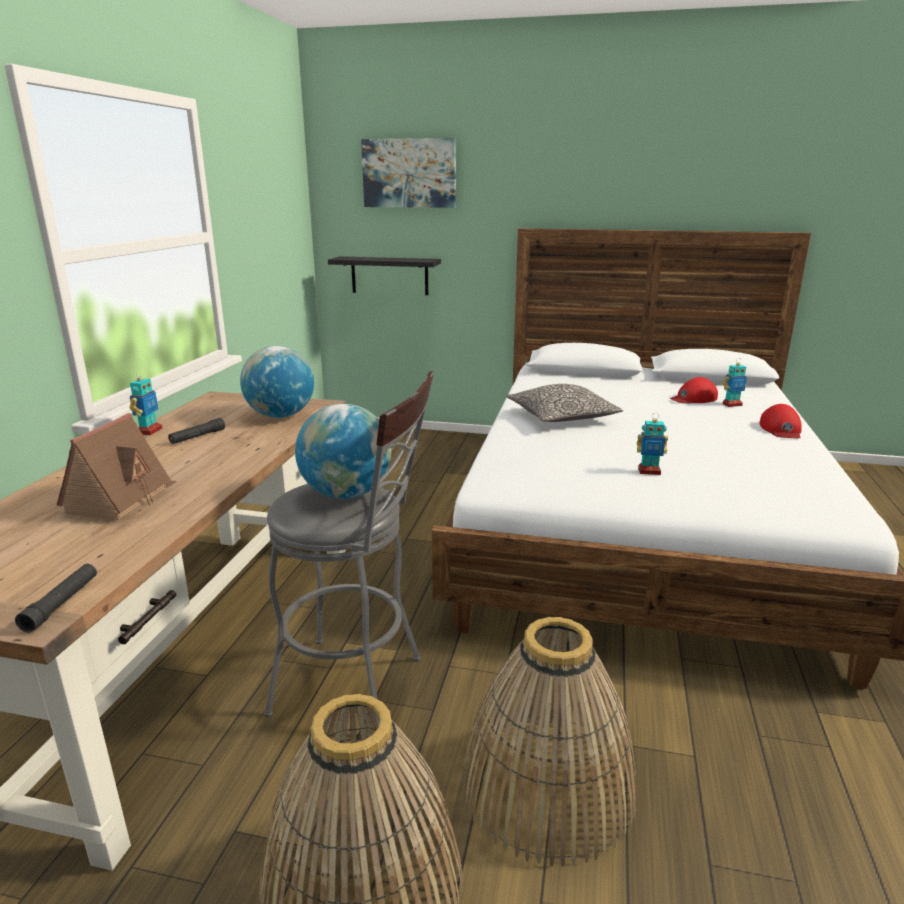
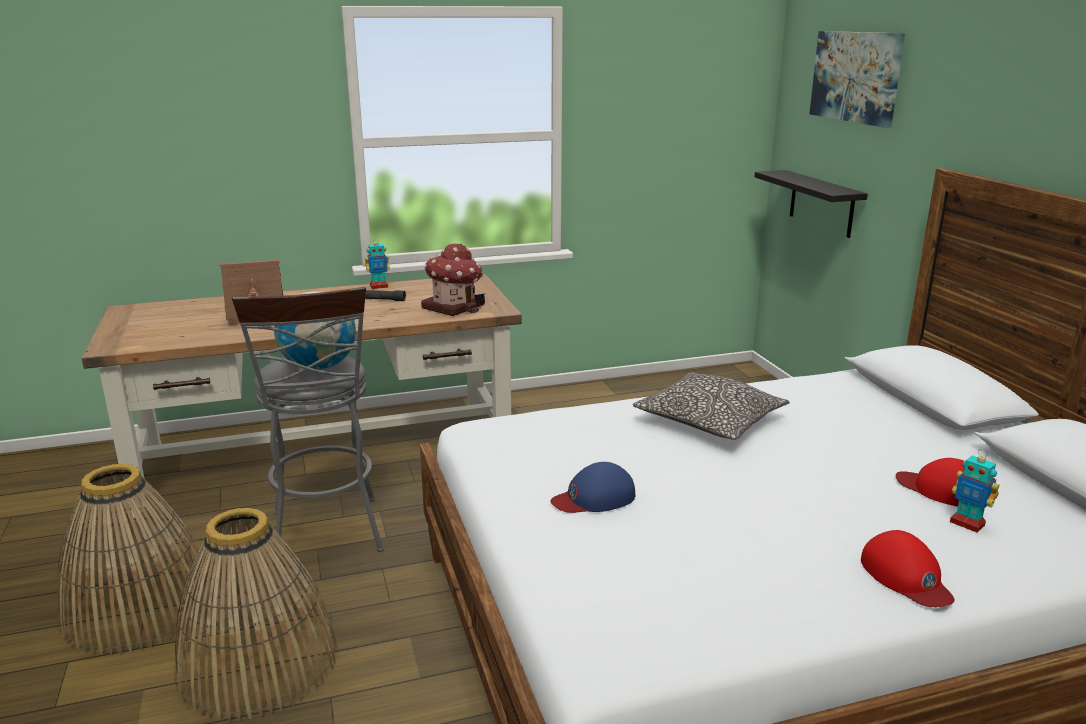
camera: 60 degrees right, 0 degrees up
(62, 603) = (124, 346): black flashlight -> none
(280, 415) = (454, 306): globe -> toy house
(649, 471) = (594, 498): toy robot -> blue cap
(781, 429) = (906, 577): red cap -> red cap turned 90 degrees counterclockwise

